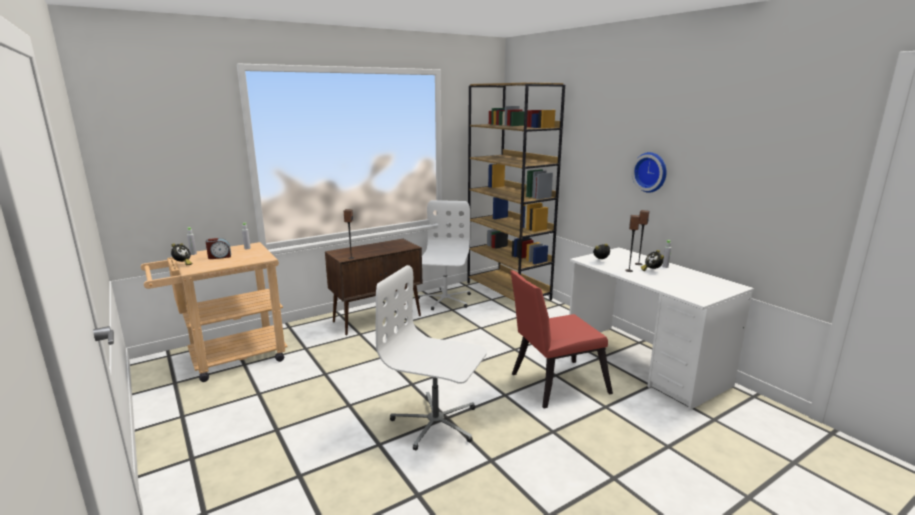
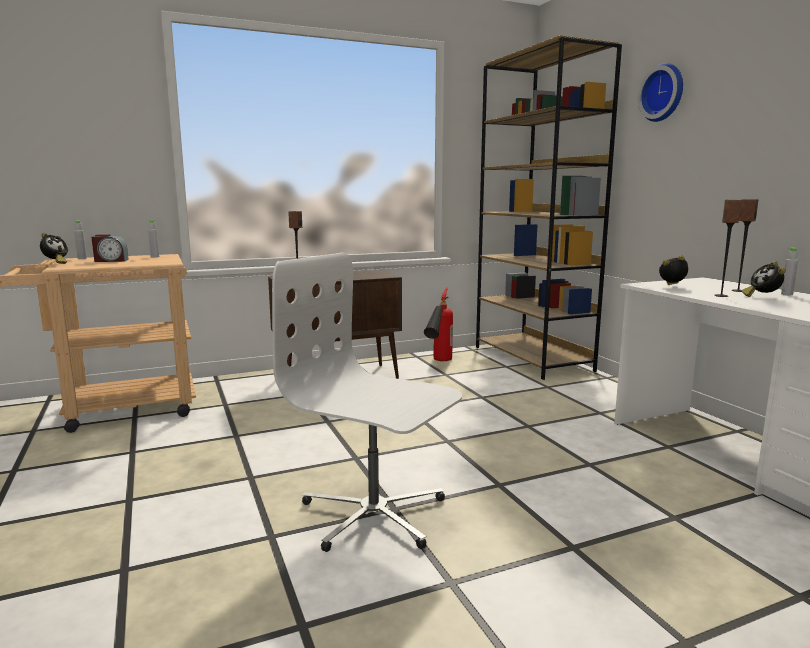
camera: 10 degrees right, 5 degrees down
(444, 300) = (438, 363): white office chair -> fire extinguisher
(553, 384) = (584, 476): red chair -> none
(651, 172) = (760, 147): wall clock -> wall clock (664, 93)

